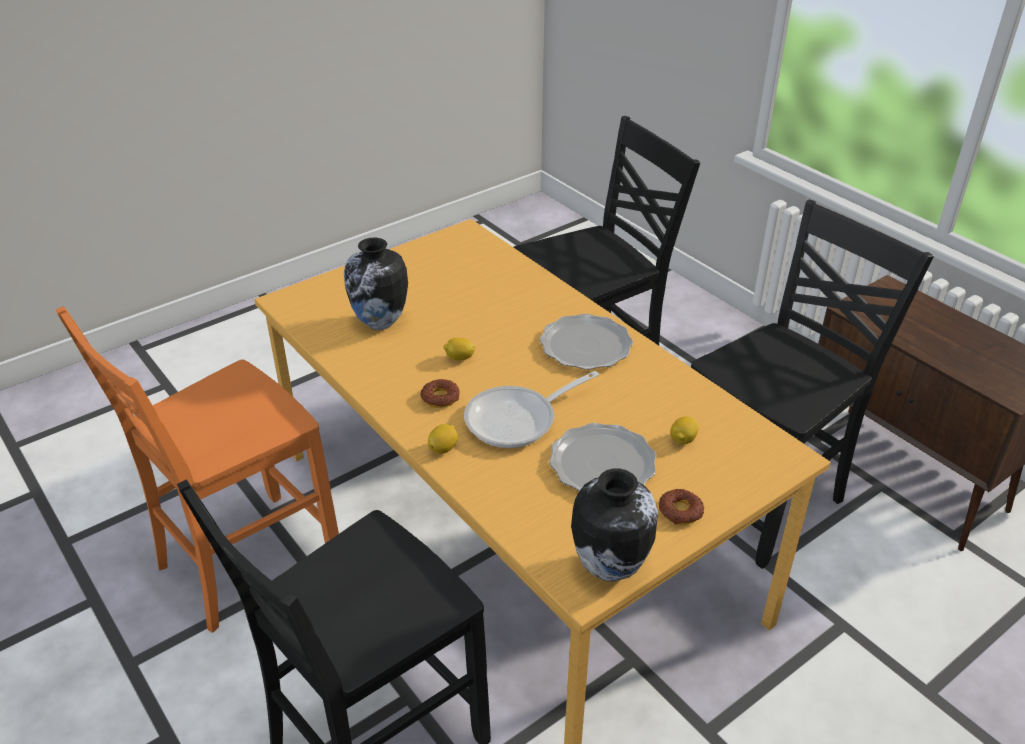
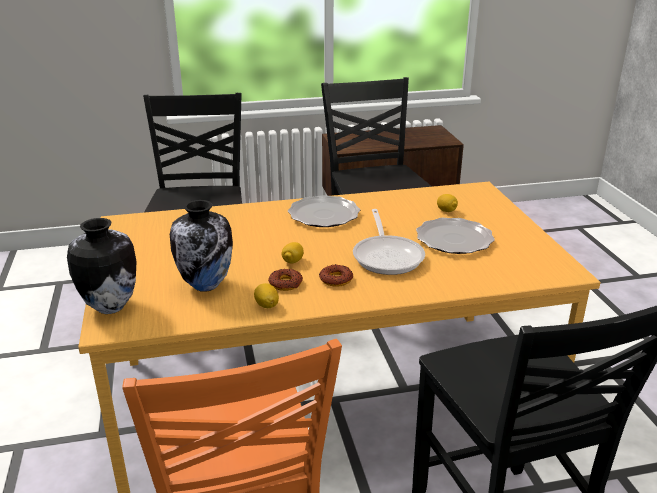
camera: 65 degrees left, 10 degrees down
(443, 448) = (399, 291): lemon -> lemon (266, 305)
(609, 567) = (552, 260): vase -> vase (109, 307)
(680, 511) = (511, 228): donut -> donut (285, 283)

